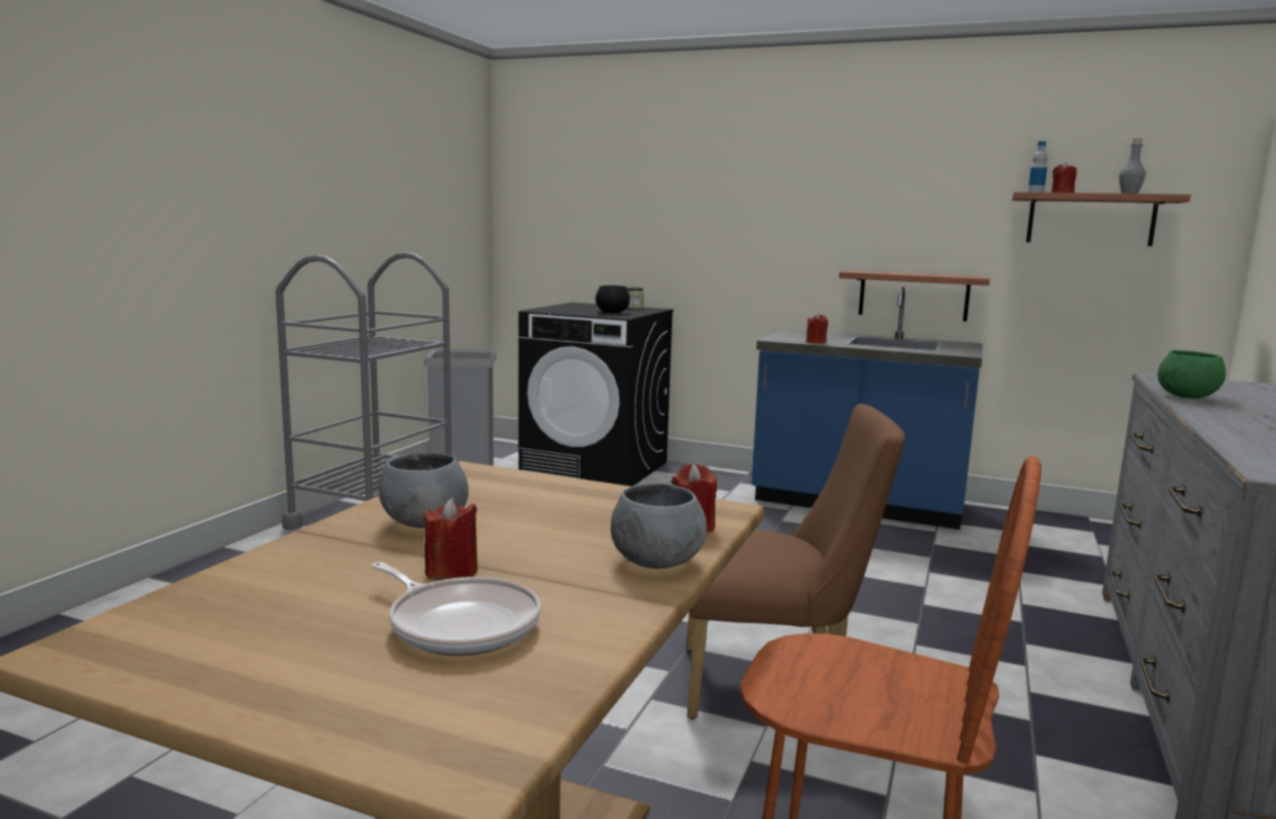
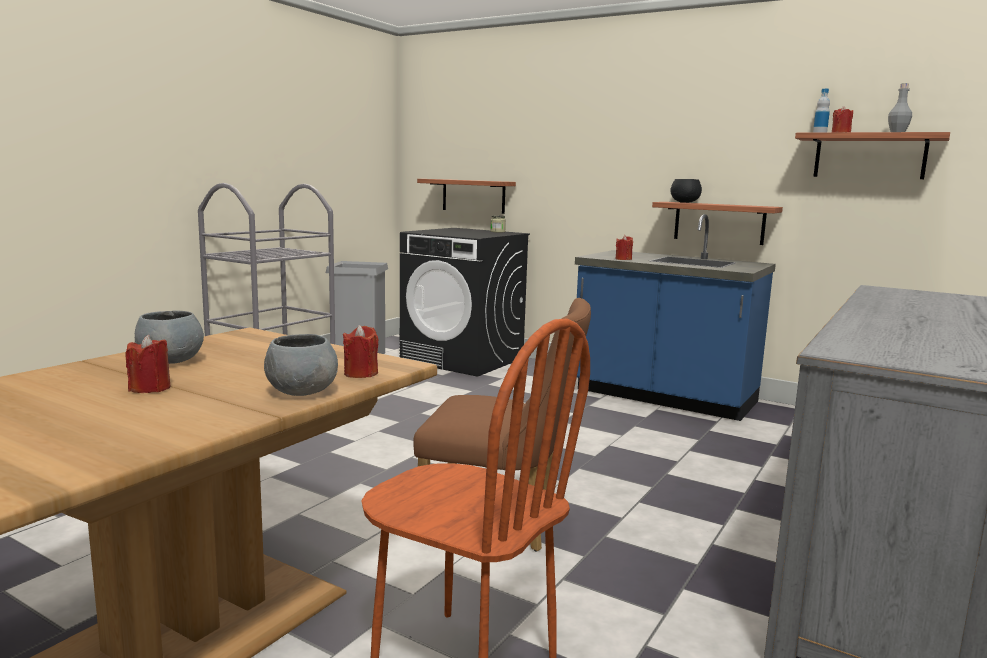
camera: 10 degrees right, 0 degrees up
(460, 624) = (115, 416): frying pan -> none
(597, 263) = (473, 196): none -> shelf
(612, 312) = (473, 234): black bowl -> black bowl (685, 202)
(1186, 397) = (872, 301): green bowl -> none

